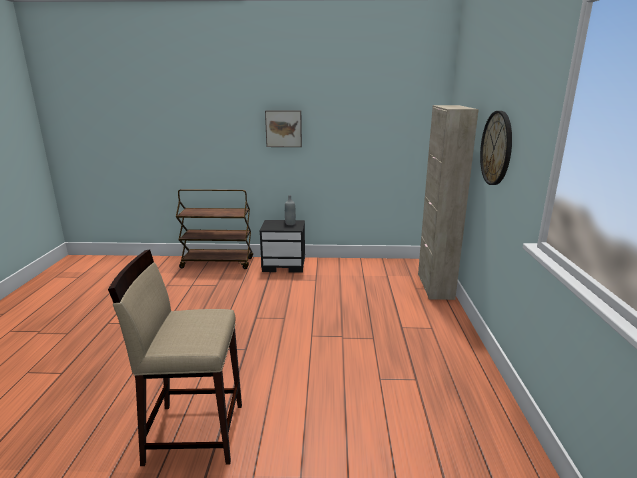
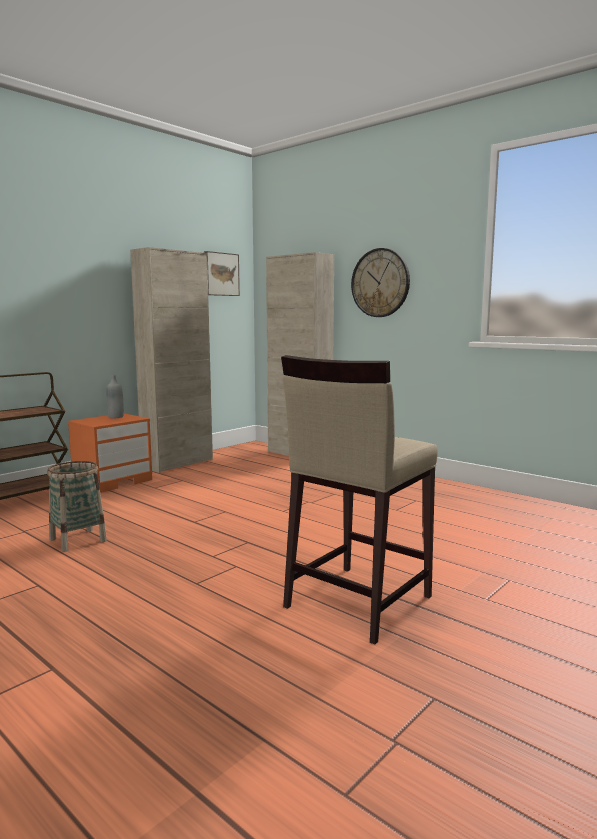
camera: 50 degrees left, 10 degrees down
(194, 302) = (77, 540): none -> basket
(283, 128) = (85, 282): picture -> picture (220, 274)
(284, 265) = (113, 481): black nightstand -> orange nightstand
(342, 263) = (178, 463): none -> beige cabinet

